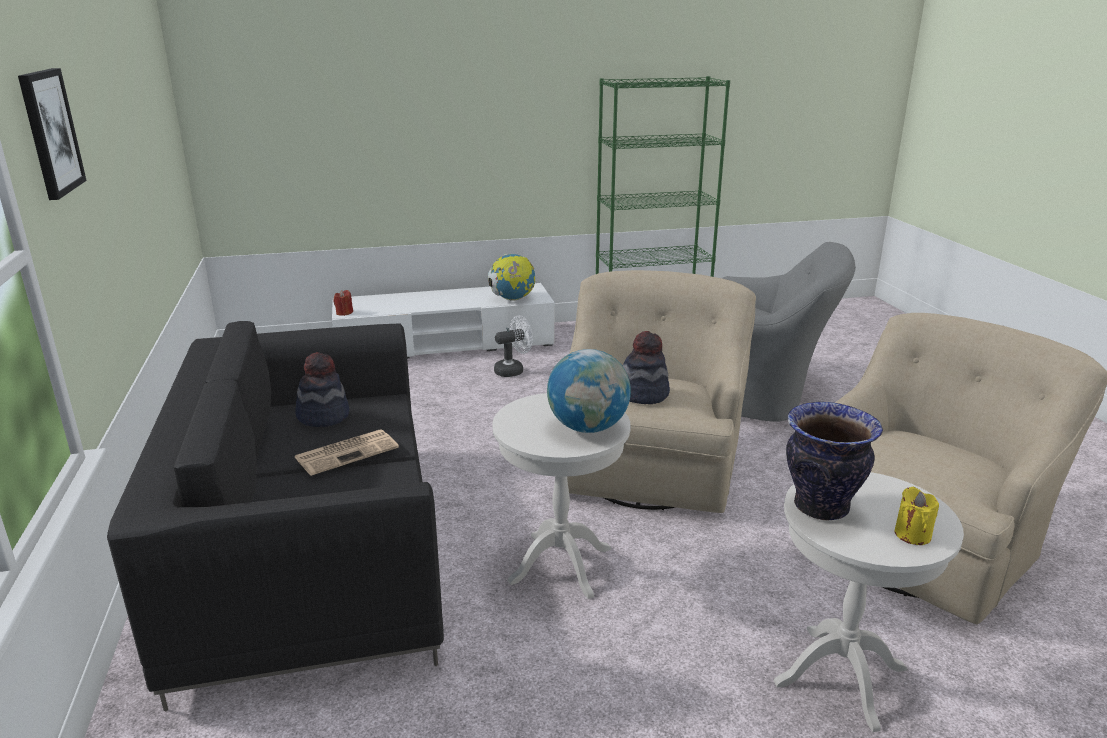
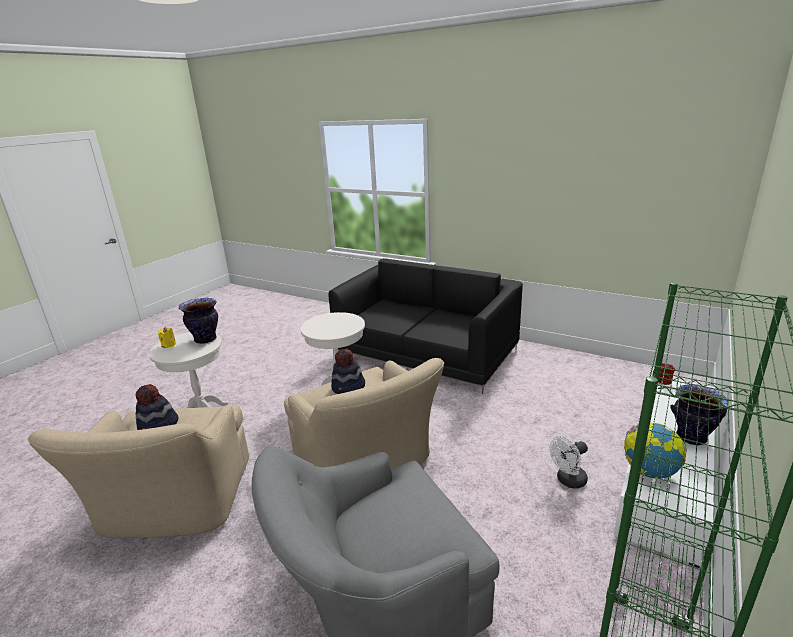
camera: 135 degrees right, 0 degrees up
(50, 132) = (471, 165): picture -> none
(323, 416) = (460, 324): hat -> hat (158, 426)
(348, 452) = (422, 323): newspaper -> none
(442, 295) = (691, 438): none -> vase
(513, 370) = (568, 481): white fan -> white fan turned 45 degrees clockwise
(588, 428) = (319, 327): globe -> none

